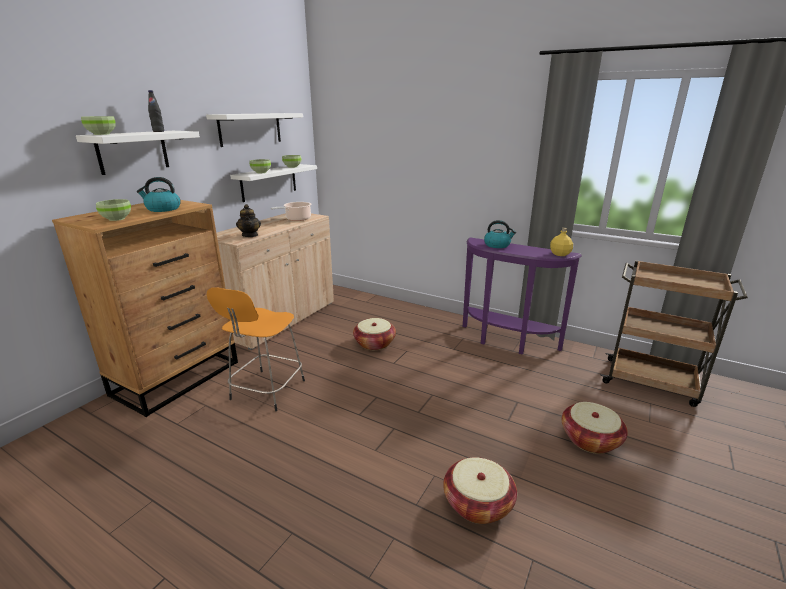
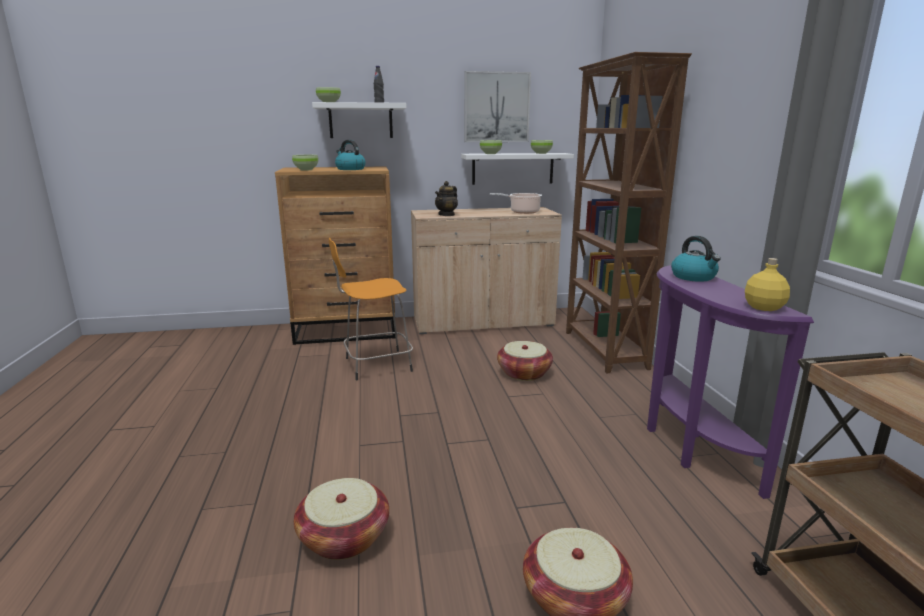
camera: 50 degrees right, 5 degrees down
(250, 129) = (496, 107): white shelf -> picture
(387, 307) = (604, 350): none -> brown bookcase

